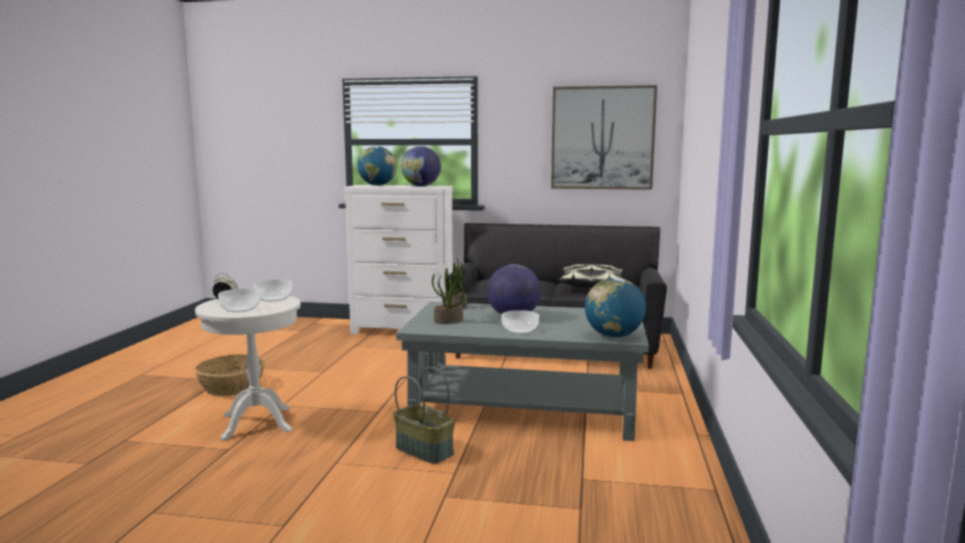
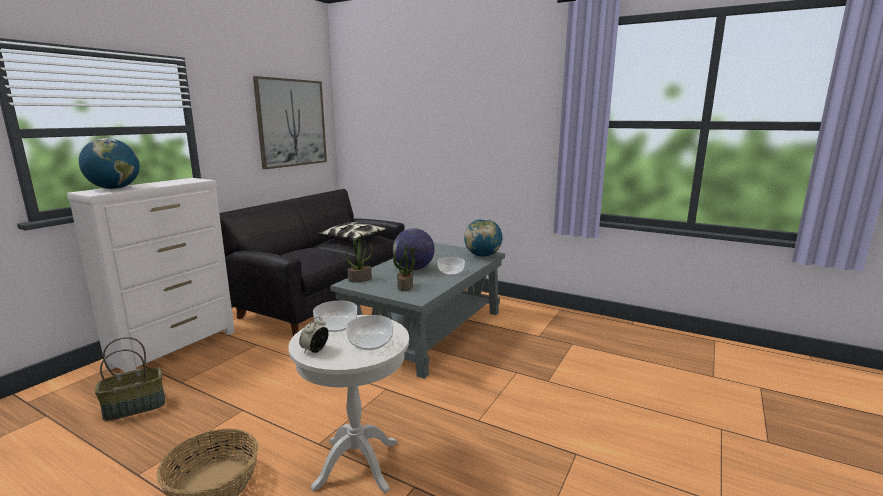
camera: 70 degrees left, 5 degrees up
(421, 186) = (174, 182): globe -> none
(425, 450) = (476, 378): basket -> basket (135, 407)

